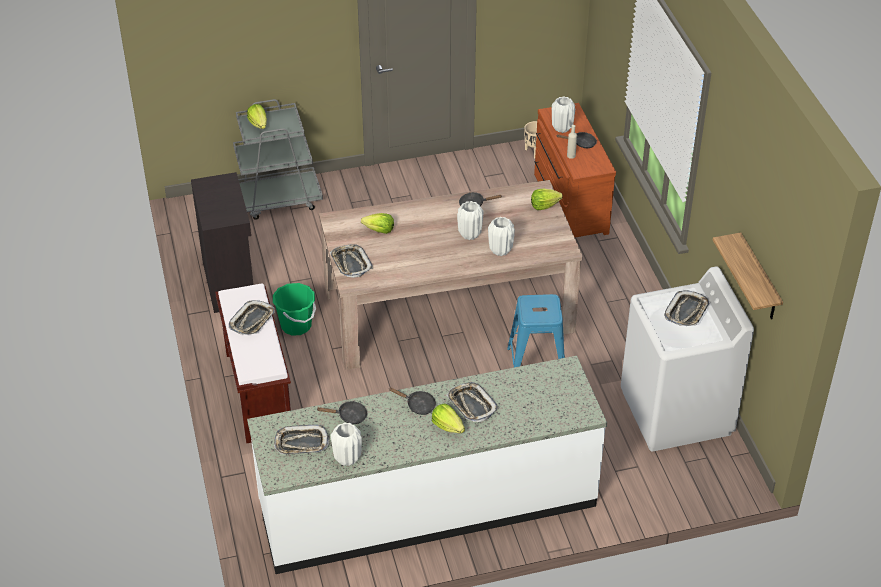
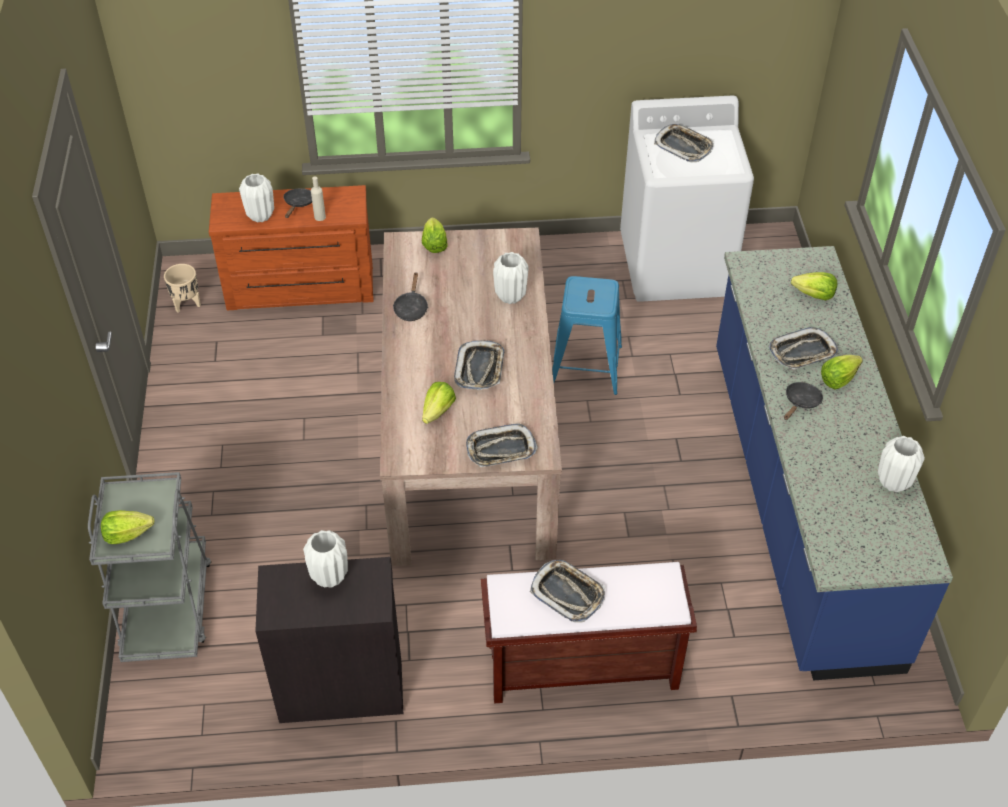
camera: 80 degrees left, 5 degrees up
(296, 325) = (456, 608): green bucket -> none
(301, 443) = (866, 528): tray -> tray (480, 369)
(349, 416) = (818, 473): black frying pan -> none
(427, 505) = (799, 501): white counter -> blue counter
(469, 235) = (472, 321): white vase -> white vase (330, 577)
(540, 410) = (814, 295): none -> lettuce
(759, 279) = (716, 48): shelf -> none

